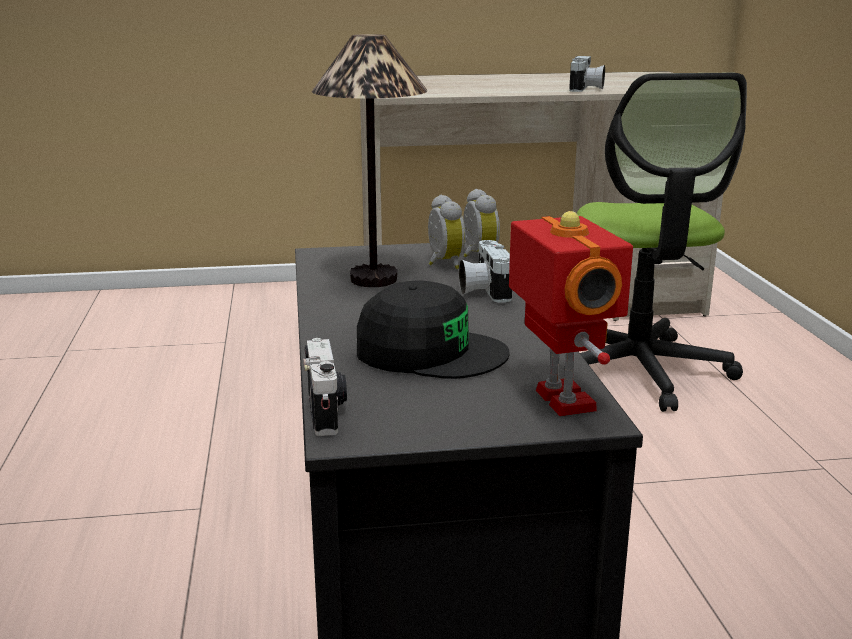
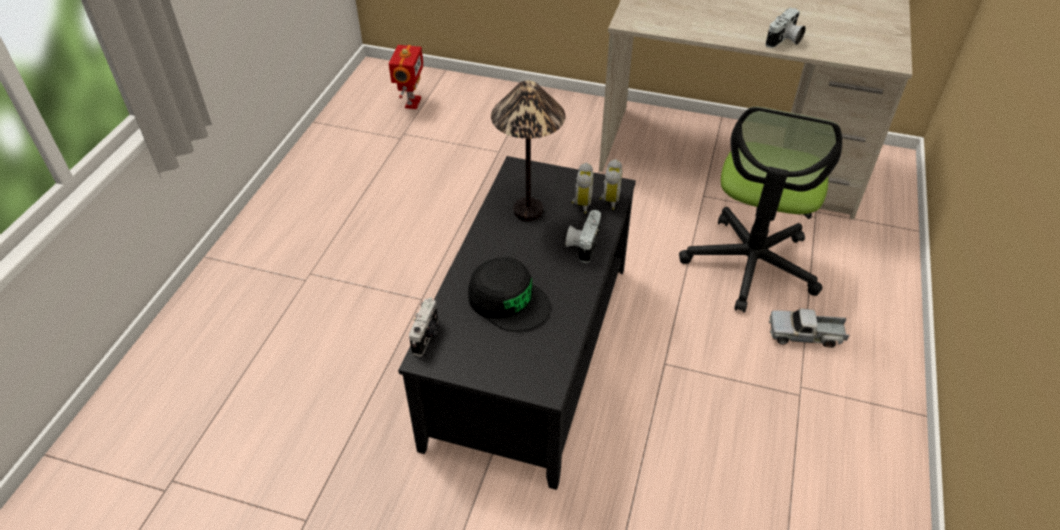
camera: 25 degrees right, 25 degrees up
(560, 401) = (542, 368): toy robot -> toy robot (411, 103)
(766, 413) = (805, 334): none -> toy truck

